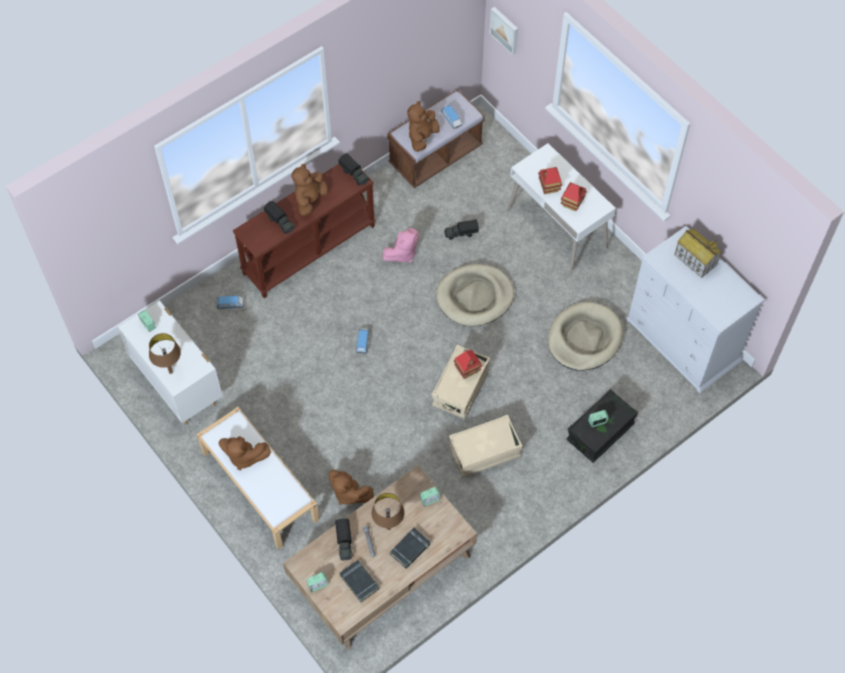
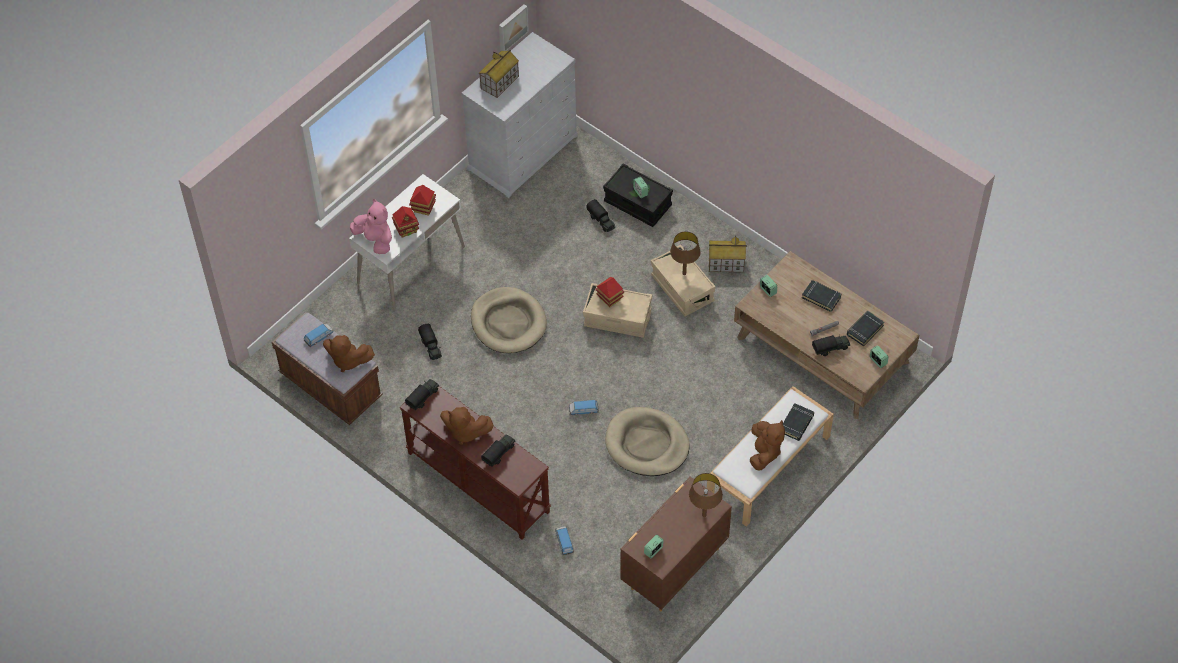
camera: 100 degrees left, 5 degrees down
(178, 384) = (673, 569): white dresser -> brown dresser
(268, 493) = (796, 424): none -> black book
(348, 493) = (755, 390): brown plush toy -> none
(388, 528) = (805, 317): brown table lamp -> brown table lamp (684, 273)
(402, 253) = (467, 395): pink plush toy -> pink plush toy (375, 240)
(505, 29) = (253, 243): picture -> picture (512, 27)
(508, 499) = (726, 264): none -> toy house
(583, 395) = (601, 221): none -> toy truck
(584, 338) = (538, 227): beige dog bed -> beige dog bed (647, 444)

